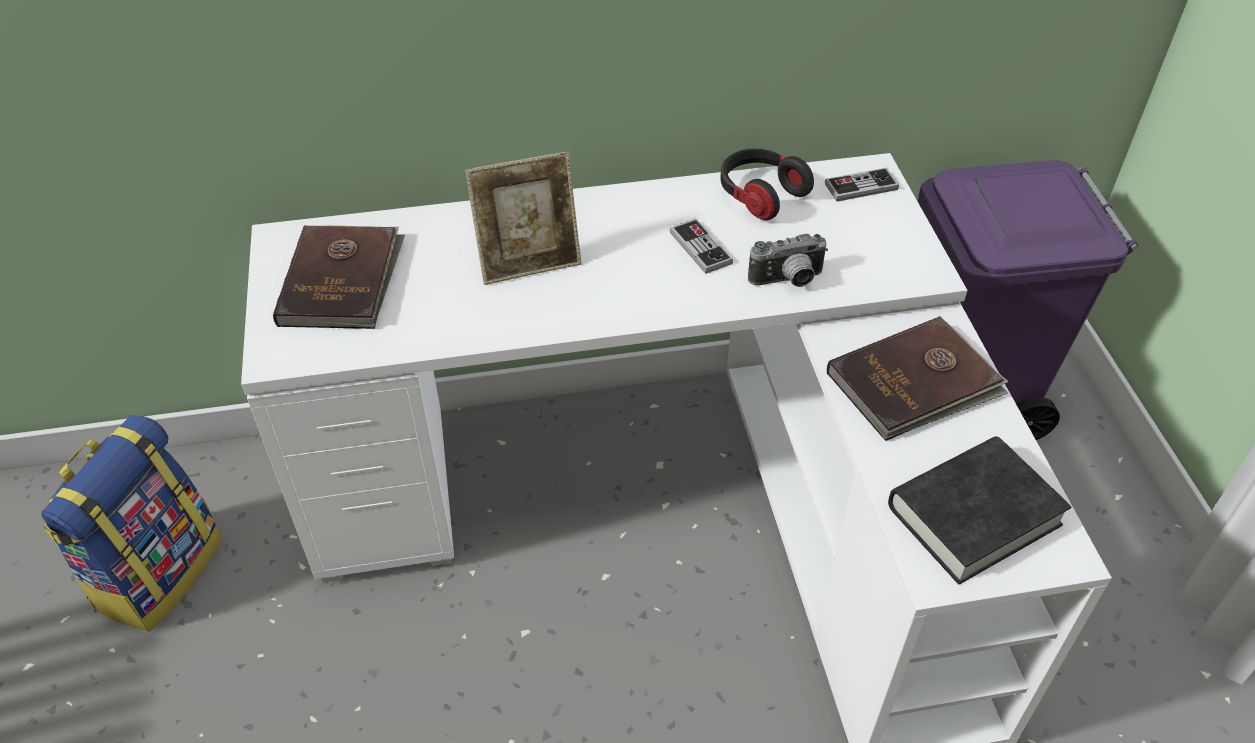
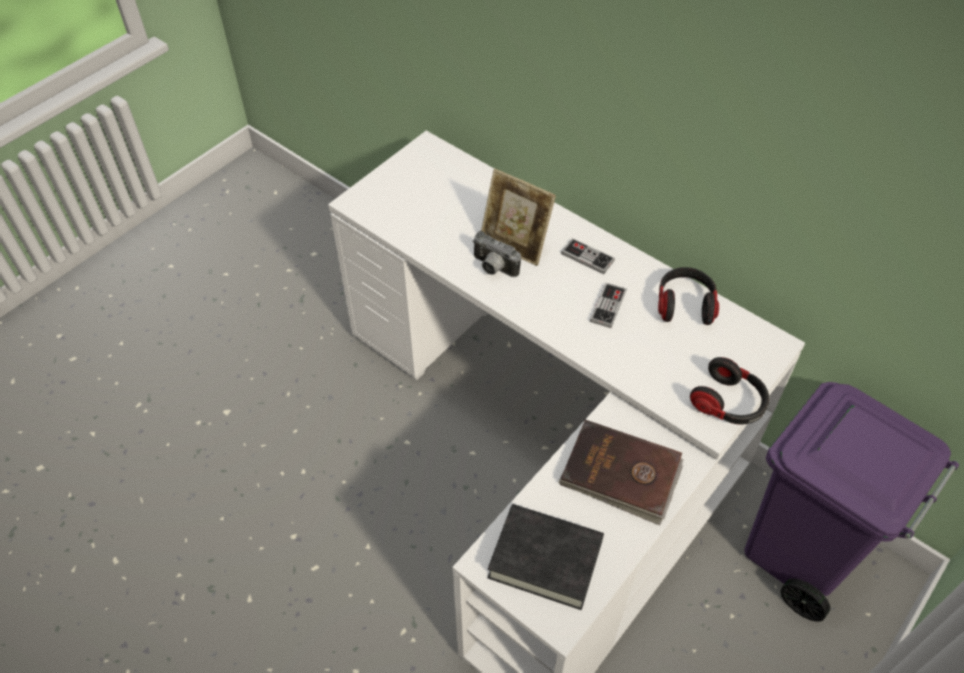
camera: 50 degrees right, 5 degrees up
(158, 572) = (307, 276): backpack -> none
(342, 280) = (425, 188): brown book -> none
(788, 281) = (625, 362): camera -> camera (492, 268)
(861, 187) = (752, 347): game controller -> game controller (587, 257)
(913, 245) = (728, 403): none -> headphones

